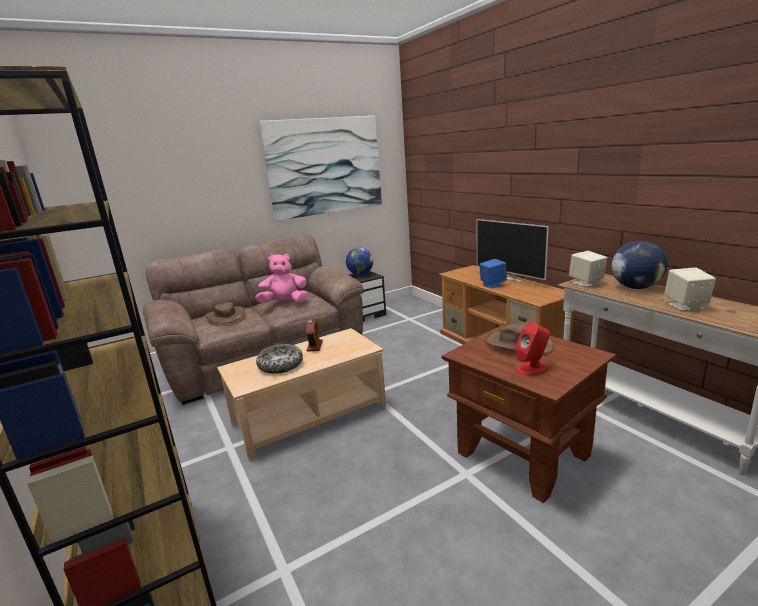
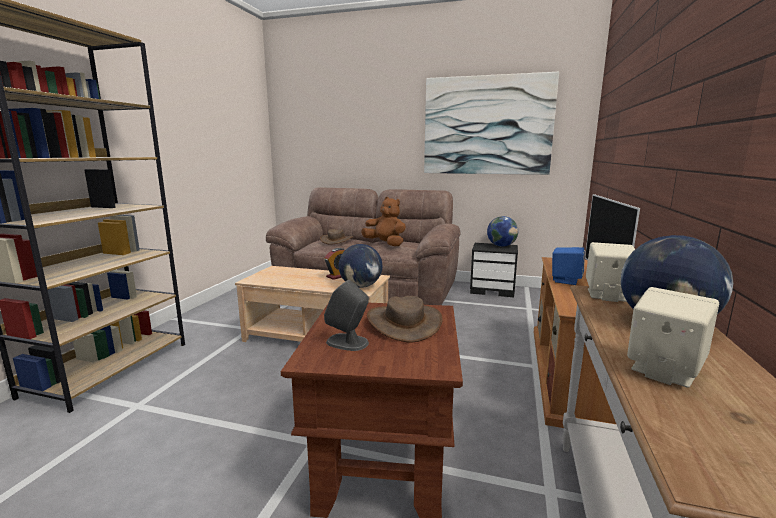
camera: 45 degrees right, 5 degrees down
(280, 365) = (294, 278): bowl -> none
(285, 303) = (385, 244): pink plush toy -> brown plush toy
(357, 345) = (361, 286): none -> globe
(532, 368) = (348, 342): red speaker -> grey speaker

